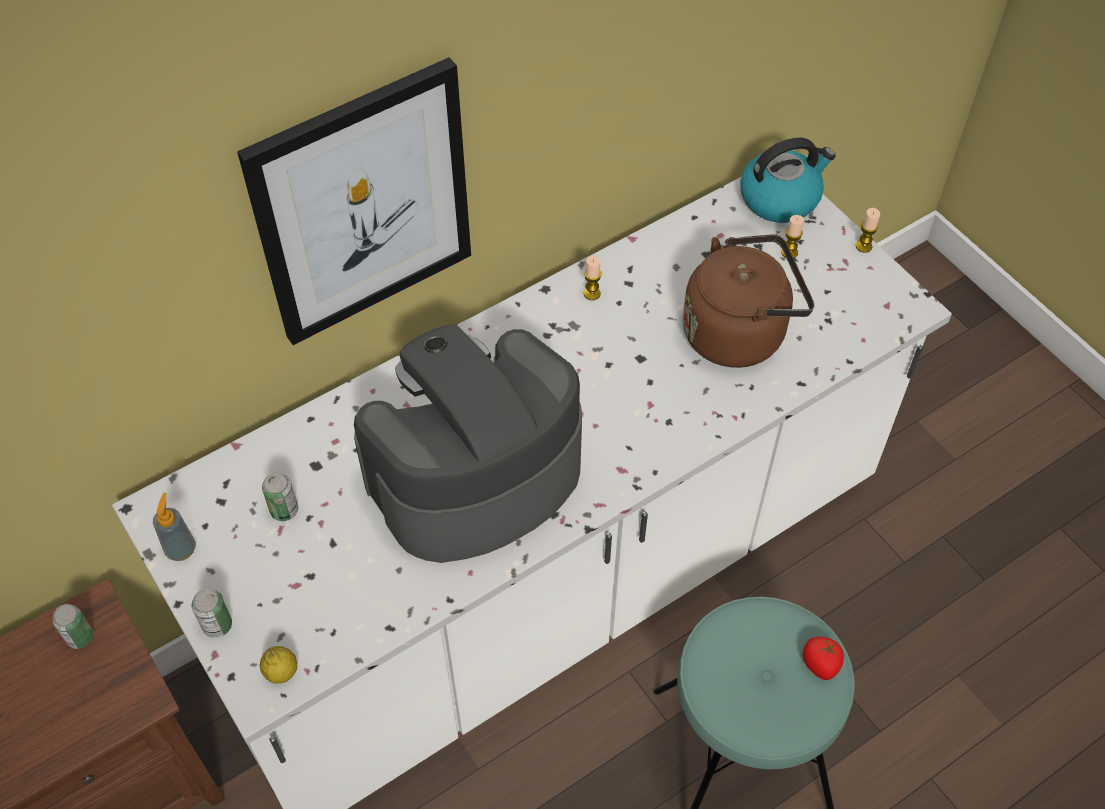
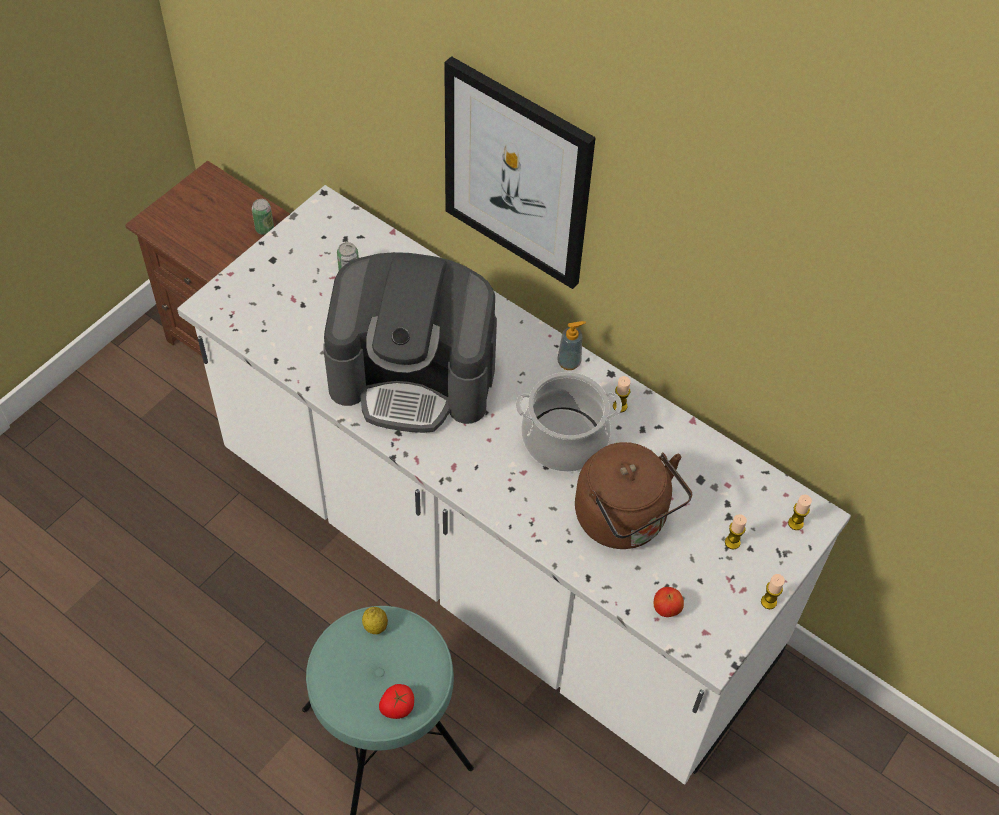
camera: 70 degrees right, 0 degrees up
(181, 549) = (302, 230): soap dispenser -> soap dispenser (569, 362)
(217, 625) = (251, 268): can -> none
(282, 672) = (226, 312): lemon -> lemon (375, 627)
(474, 477) = (414, 375): coffee machine -> coffee machine turned 150 degrees clockwise
(618, 354) = (564, 439): none -> cooking pot
(780, 198) = (795, 523): kettle -> candle
(854, 328) = (666, 609): none -> apple

